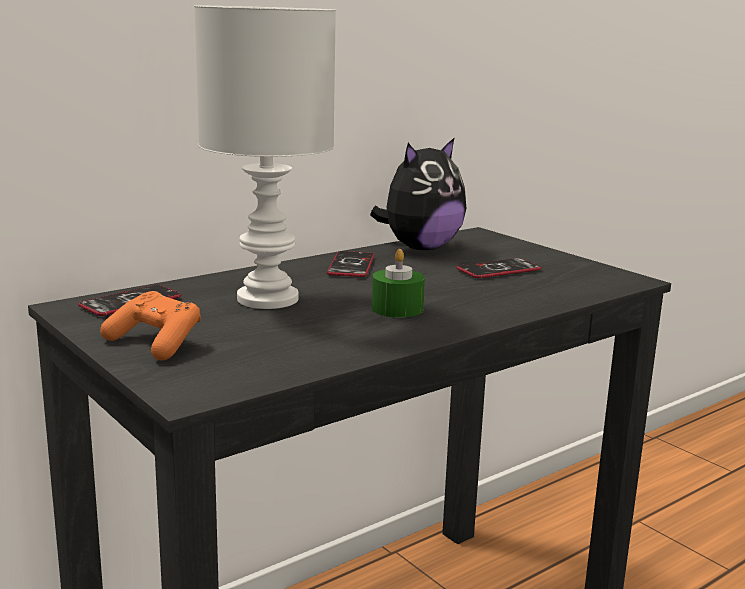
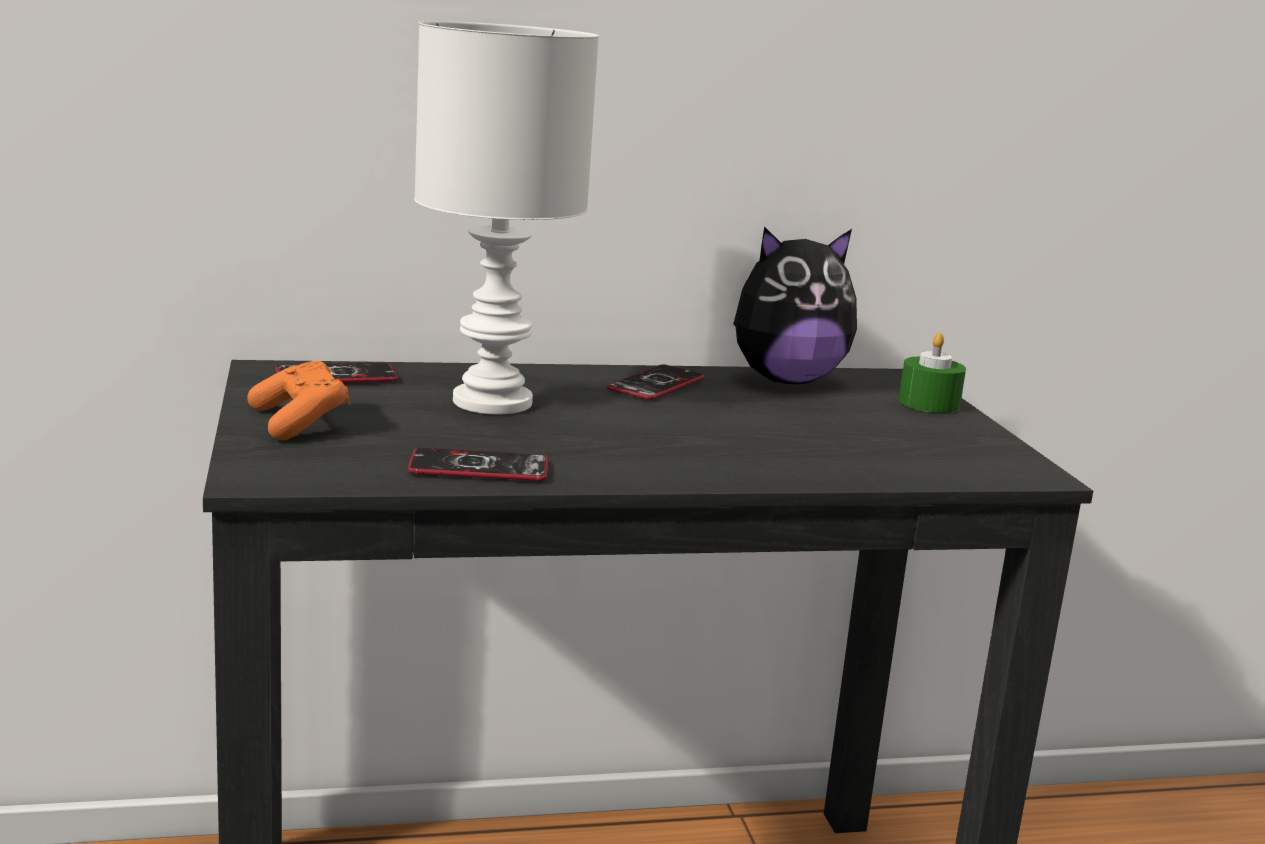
camera: 25 degrees right, 0 degrees up
(397, 308) = (632, 443): green candle -> green candle (929, 403)
(498, 270) = (850, 425): phone -> phone (479, 468)

